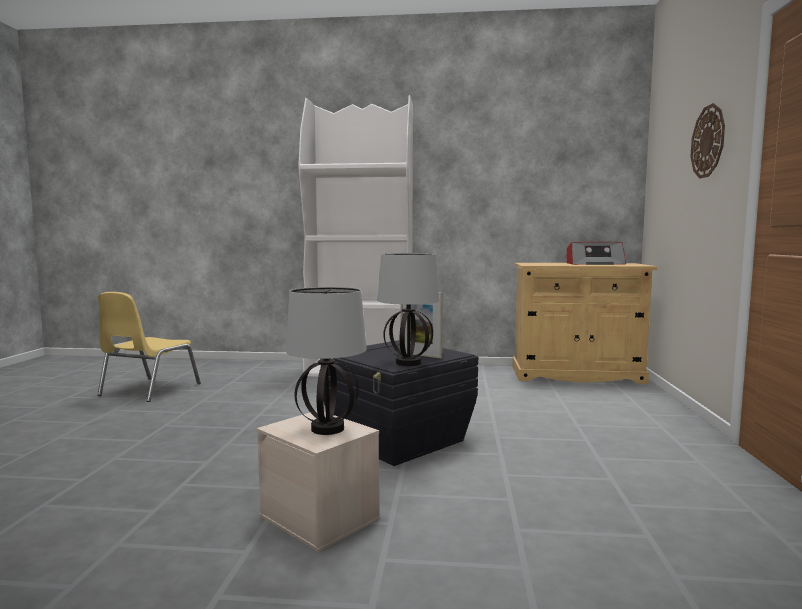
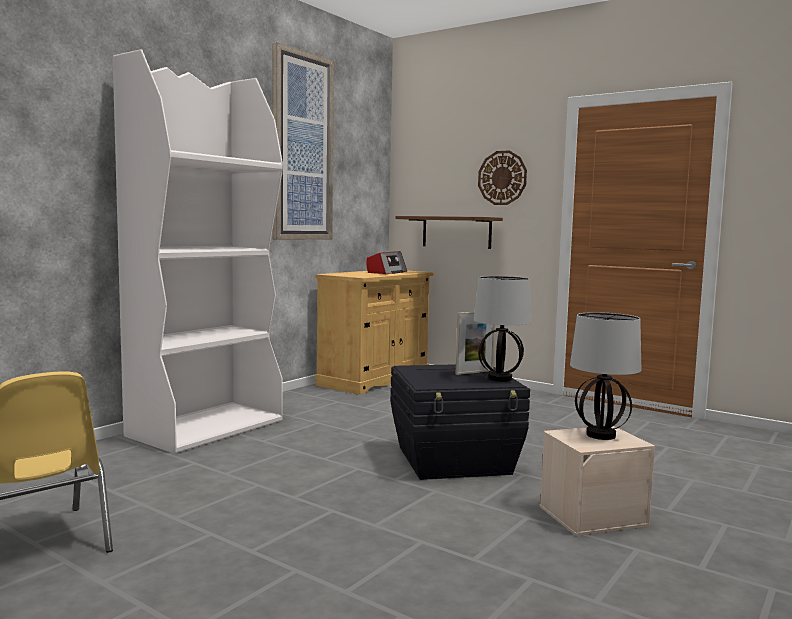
camera: 60 degrees left, 0 degrees up
(502, 145) = (301, 147): none -> picture
(676, 217) = (456, 232): none -> brown shelf

